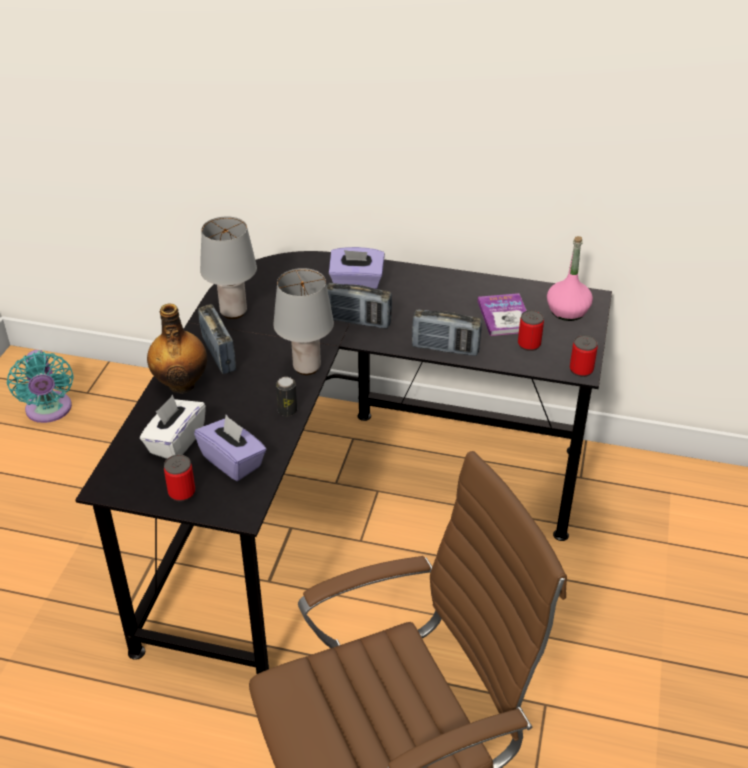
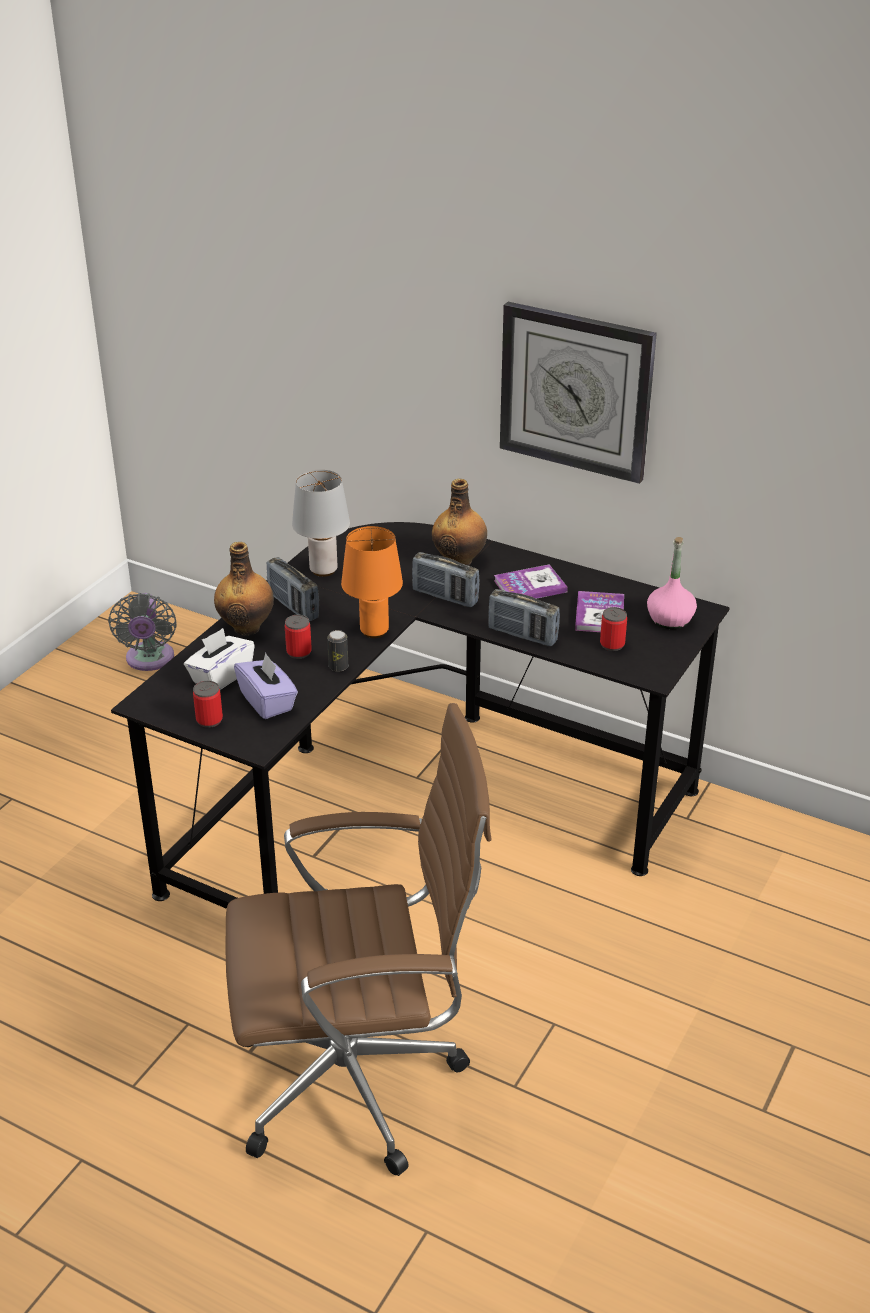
camera: 15 degrees right, 5 degrees down
(49, 411) = (149, 660): turquoise fan -> grey fan
(219, 354) = (293, 606): radio -> radio turned 150 degrees clockwise
(307, 368) = (374, 631): grey table lamp -> orange table lamp
(356, 283) = (459, 560): purple tissue box -> bottle
(431, 298) = (530, 586): none -> book
(458, 110) = (576, 391): none -> wall clock
(581, 370) = (655, 676): can -> can (299, 652)

